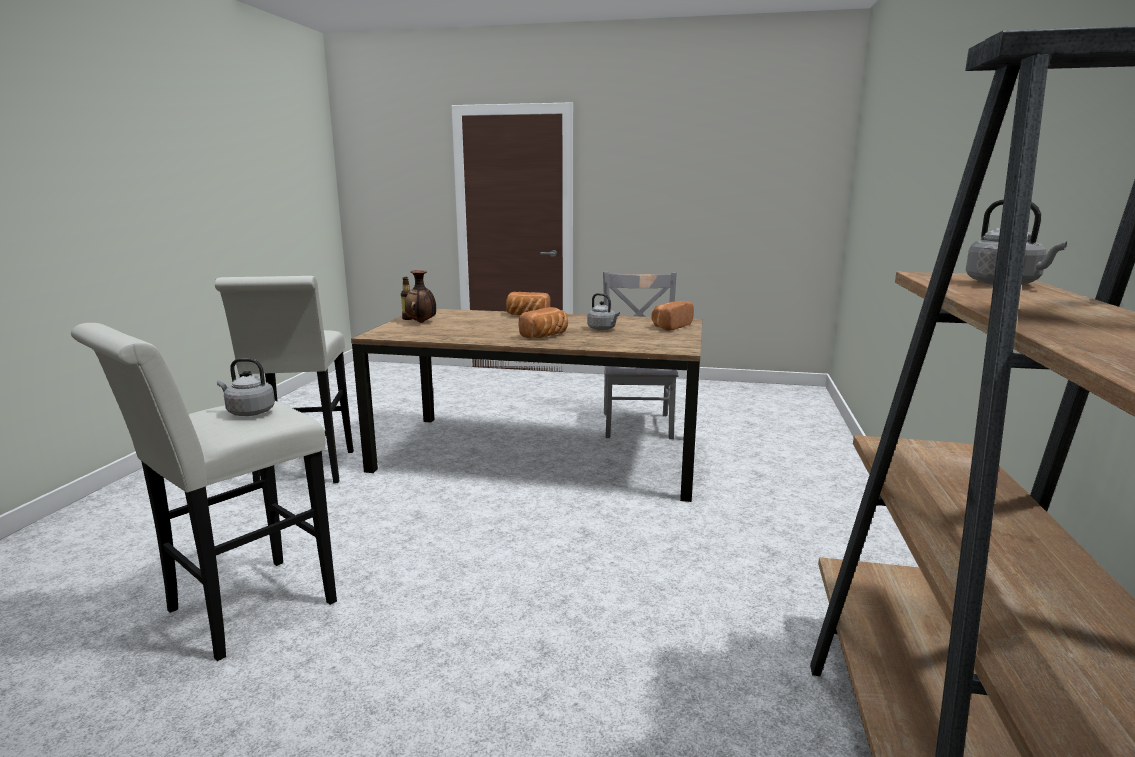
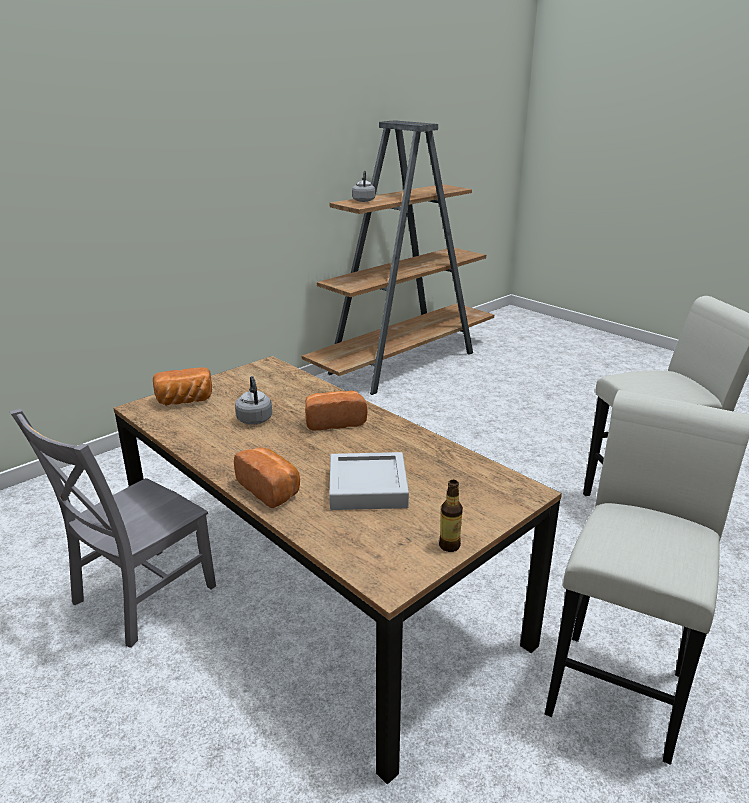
camera: 145 degrees left, 10 degrees up
(249, 412) = (651, 382): grey kettle -> none
(422, 322) = (438, 518): vase -> none
(475, 323) = (367, 487): none -> grey tray

